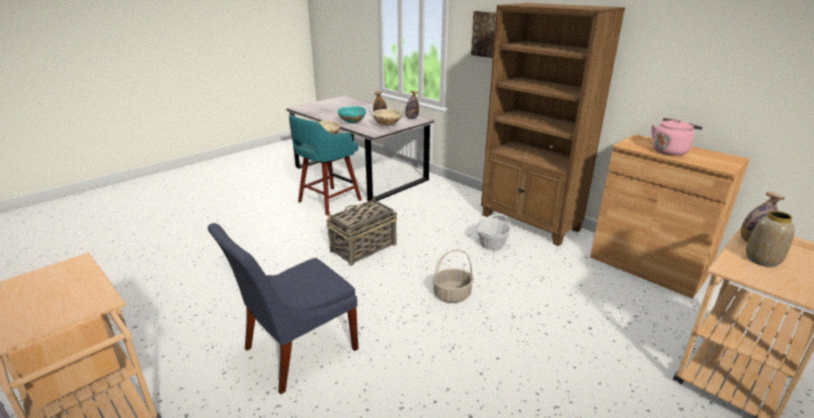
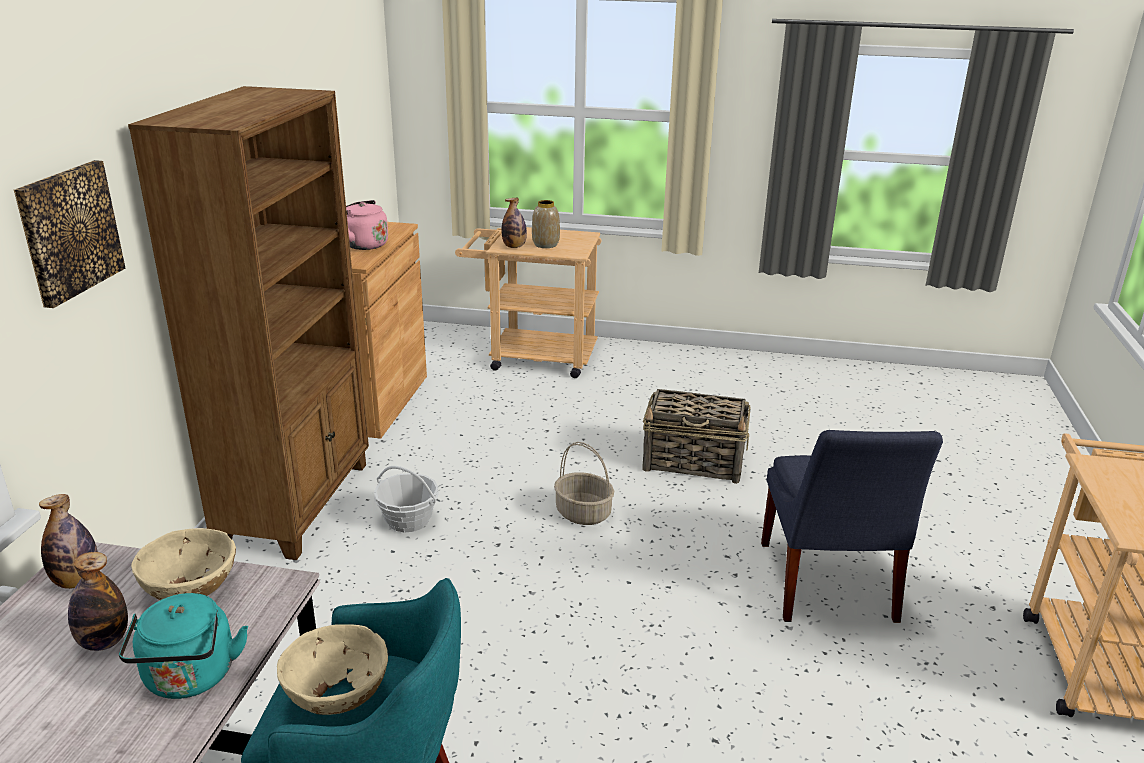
camera: 125 degrees left, 0 degrees up
(296, 351) = (826, 585): blue chair -> blue chair turned 75 degrees clockwise
(352, 123) = (190, 679): turquoise bowl -> turquoise kettle
(363, 248) = (550, 654): basket -> basket (694, 462)

